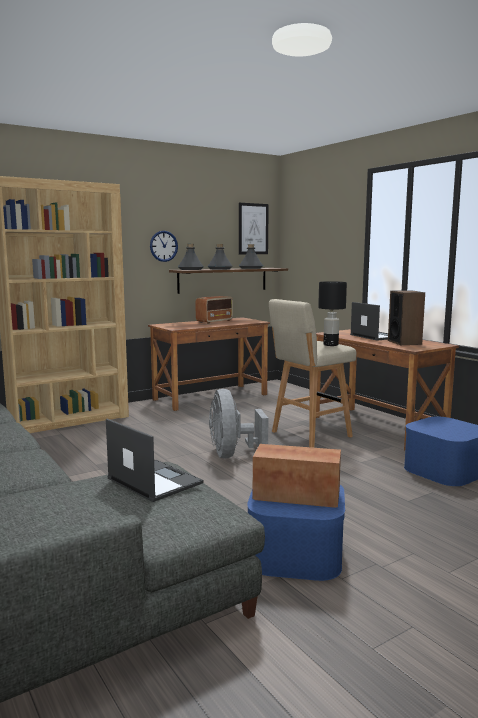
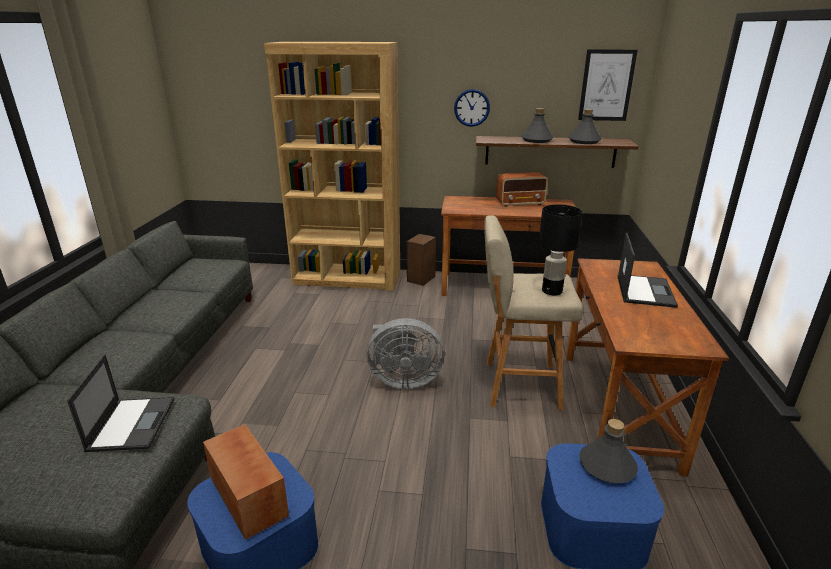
camera: 40 degrees right, 15 degrees up
(190, 269) = (497, 139): grey bottle -> grey bottle (607, 466)
(232, 454) = (403, 380): grey fan -> grey fan turned 120 degrees counterclockwise
(404, 342) = (652, 320): speaker -> speaker (421, 279)

